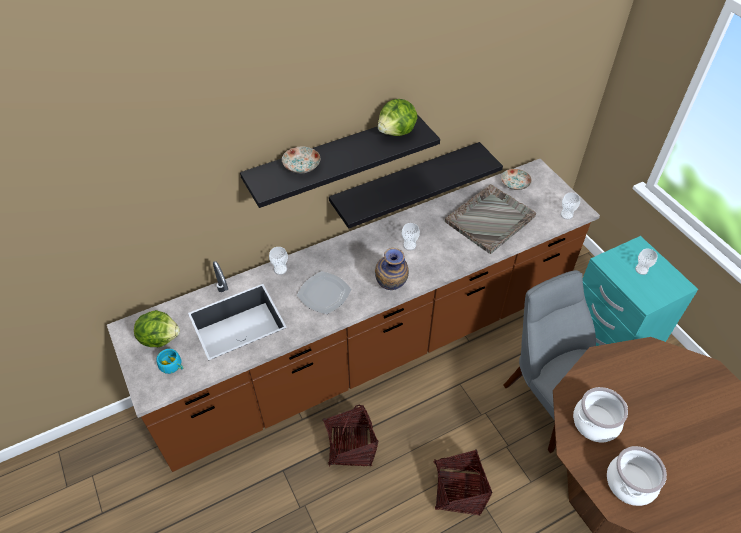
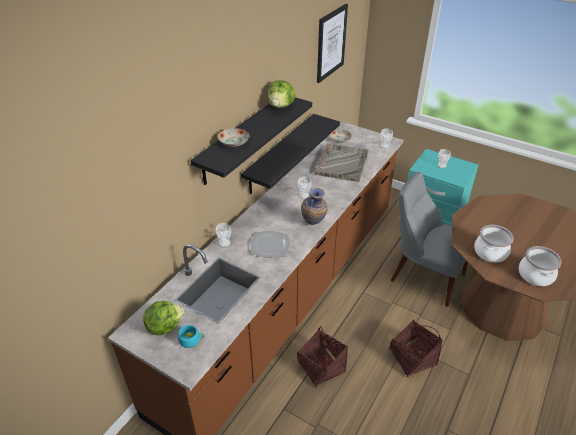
camera: 30 degrees left, 10 degrees down
(528, 56) = (331, 43): none -> picture

